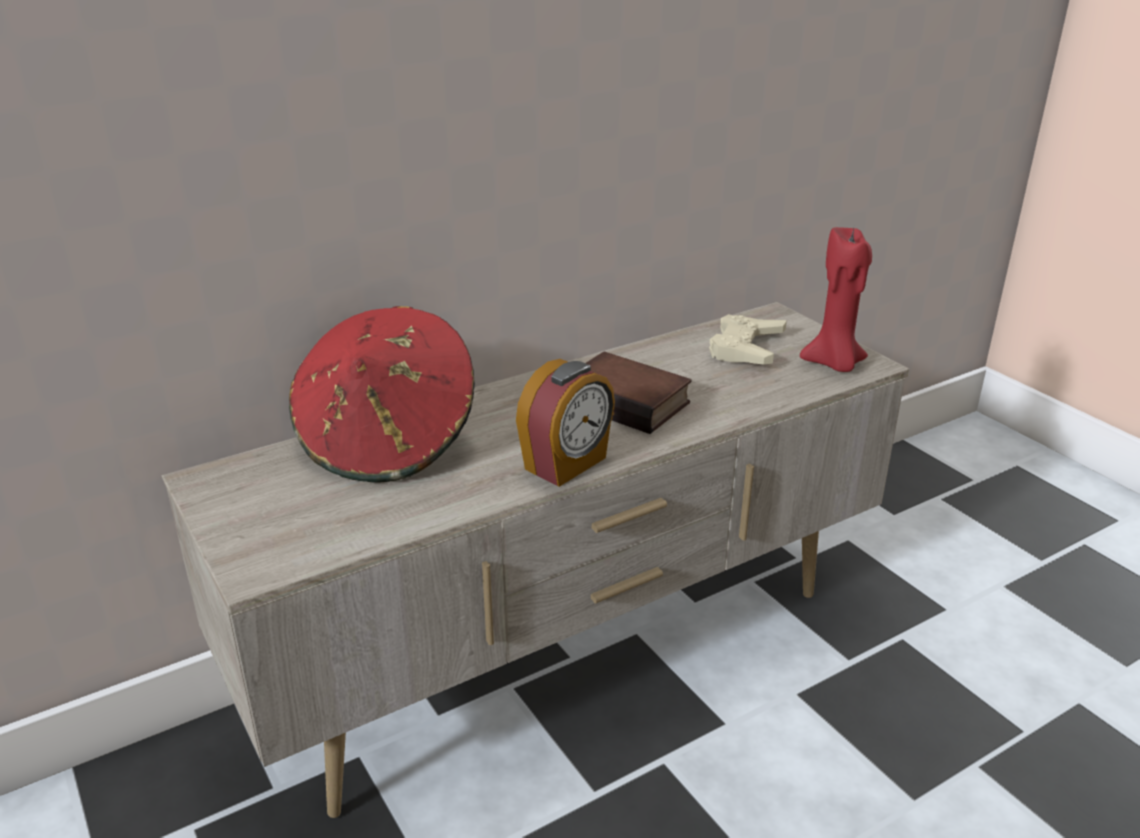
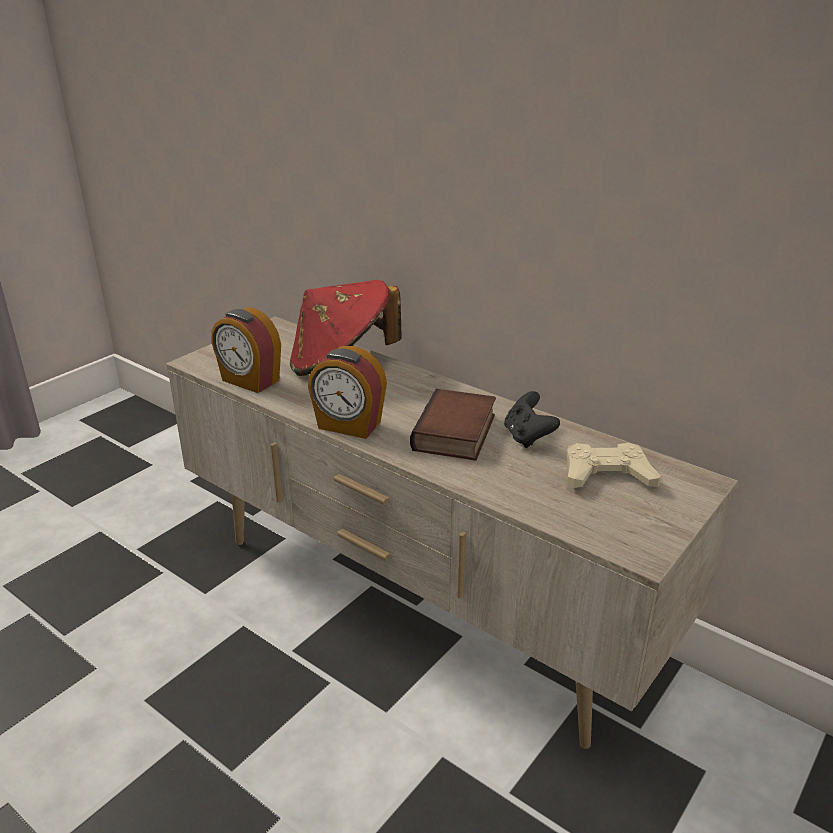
camera: 70 degrees right, 0 degrees up
(377, 524) = (249, 381): none -> alarm clock
(658, 367) = (527, 437): none -> black game controller
(834, 364) = (620, 530): red candle -> none

